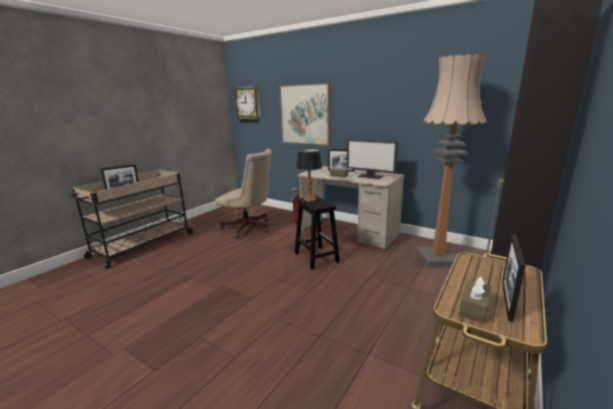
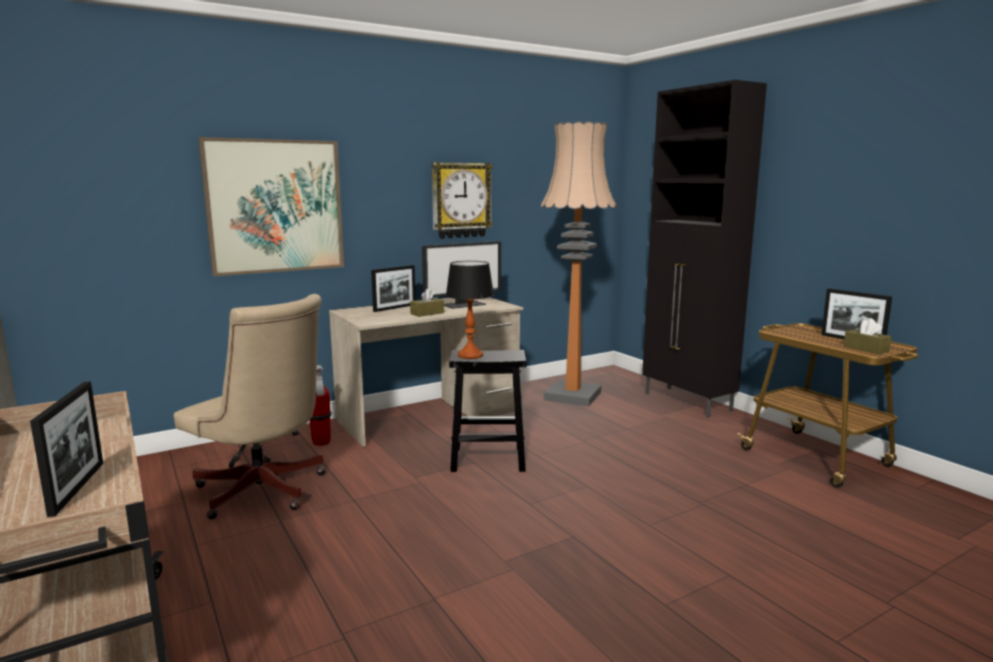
camera: 65 degrees left, 5 degrees down
(248, 104) = (76, 184): wall clock -> wall clock (460, 200)
(249, 228) = (264, 493): beige office chair -> beige office chair turned 75 degrees clockwise

